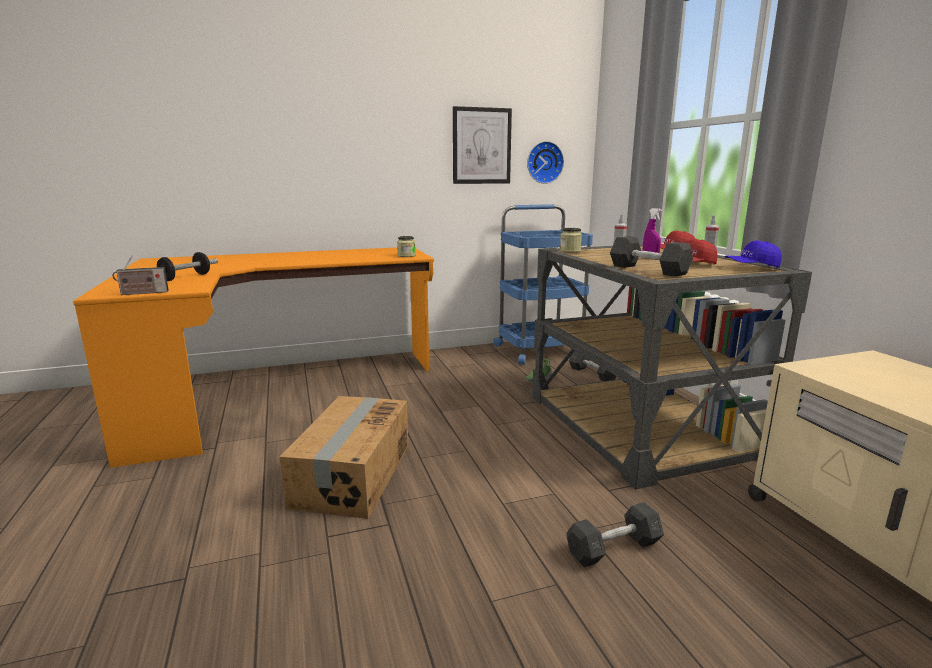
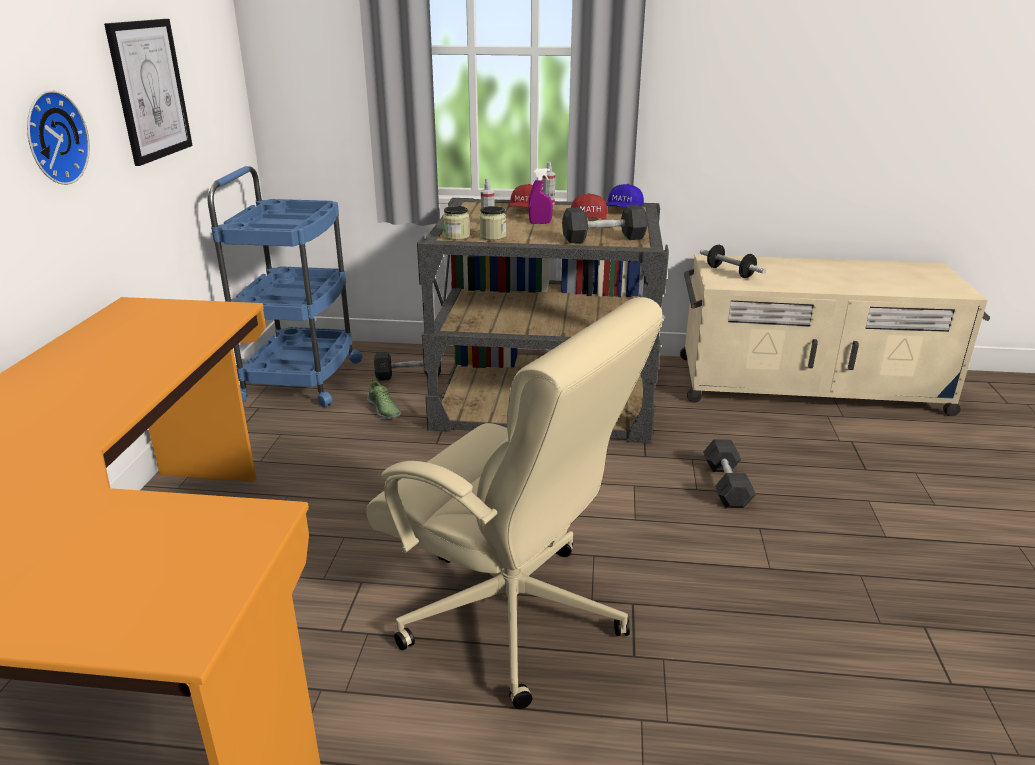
camera: 65 degrees left, 10 degrees up
(142, 293) = (235, 578): radio -> none
(185, 277) = (112, 528): dumbbell -> dumbbell (730, 272)
(352, 474) = (510, 613): cardboard box -> beige office chair
(406, 256) = (210, 315): jar -> jar (493, 236)
(544, 162) = (211, 102): wall clock -> wall clock (52, 138)

